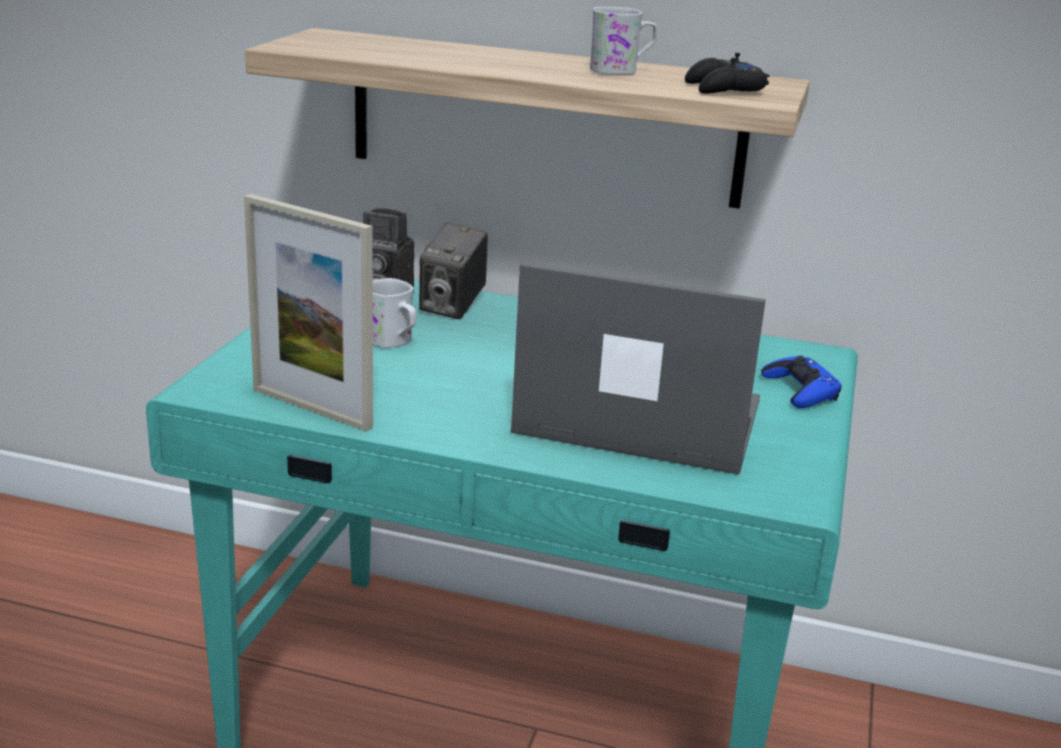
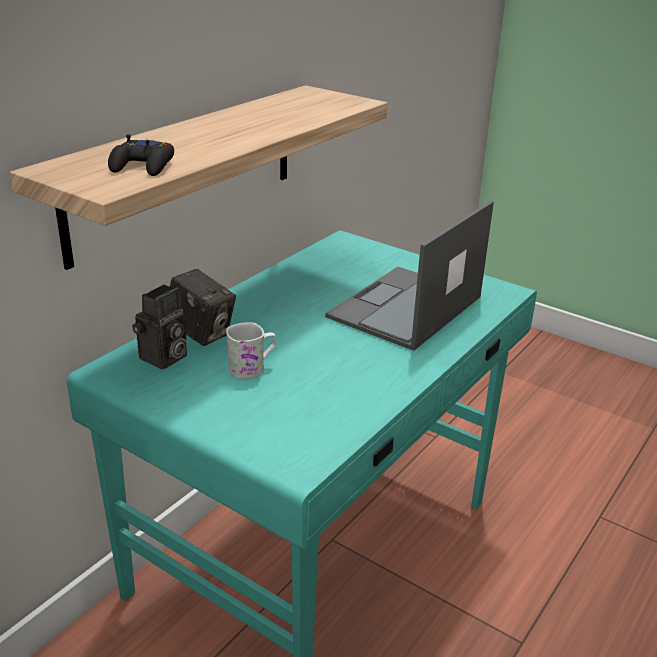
camera: 70 degrees left, 5 degrees up
(311, 408) = (352, 419): picture frame -> none
(621, 71) = (265, 114): white mug -> none
(724, 89) = (328, 103): black game controller -> black game controller (143, 166)
(800, 391) = (388, 256): blue game controller -> none

